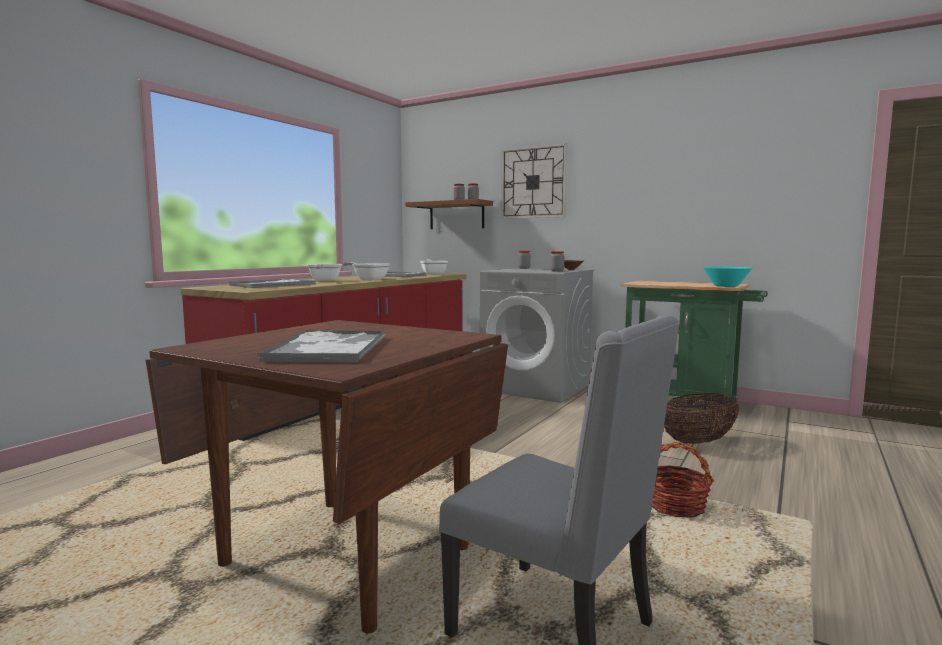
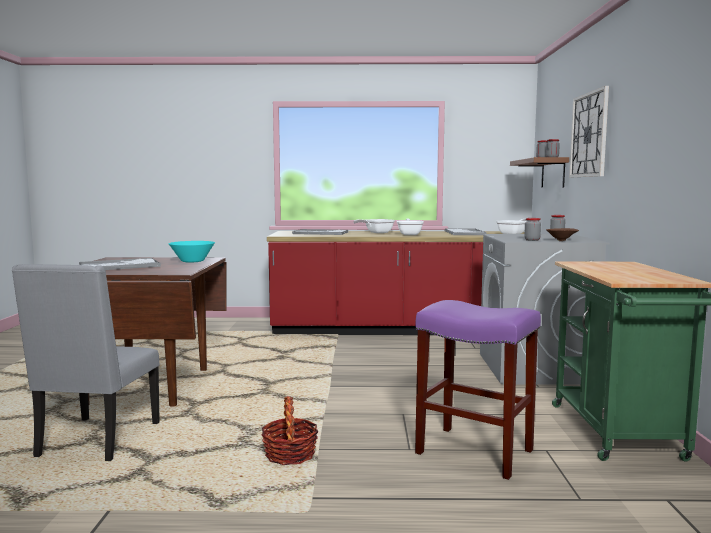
camera: 60 degrees right, 0 degrees up
(699, 442) = (476, 452): basket -> purple stool
(726, 286) = (623, 279): turquoise bowl -> turquoise bowl (192, 261)

